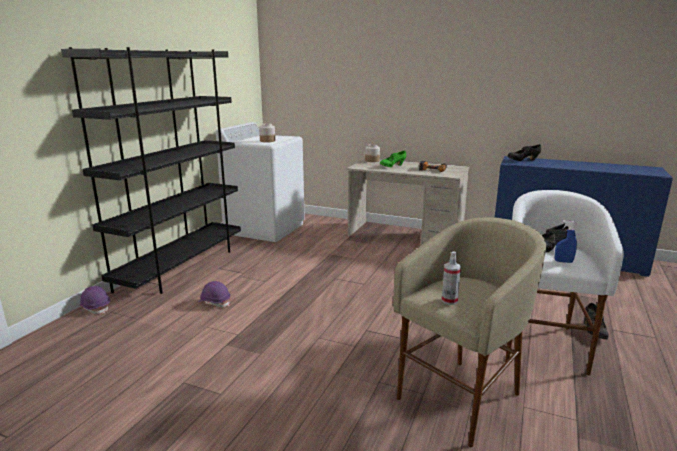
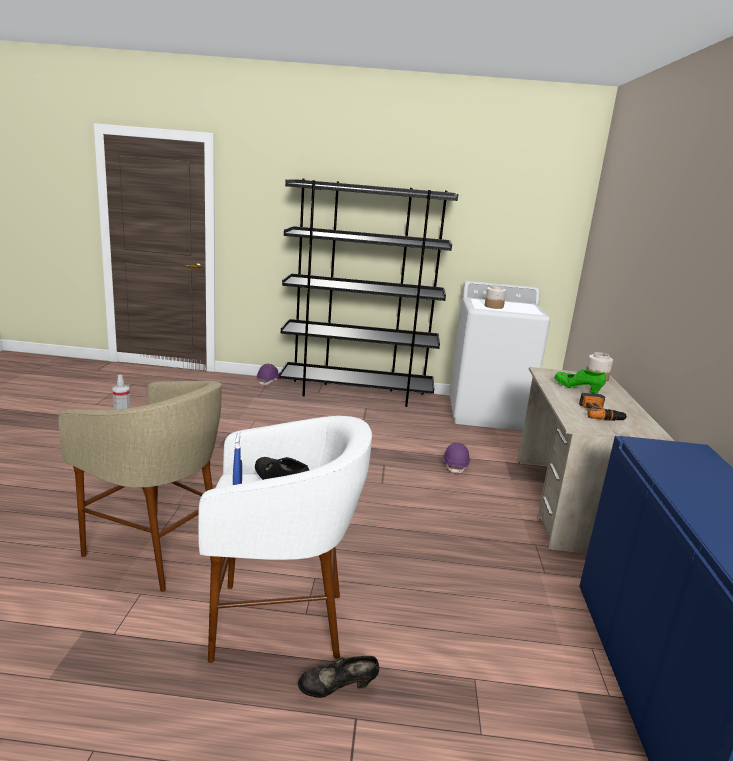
camera: 70 degrees right, 0 degrees up
(214, 302) = (297, 417): purple hard hat -> purple hard hat (455, 465)
(523, 160) = (681, 456): black shoe -> none

